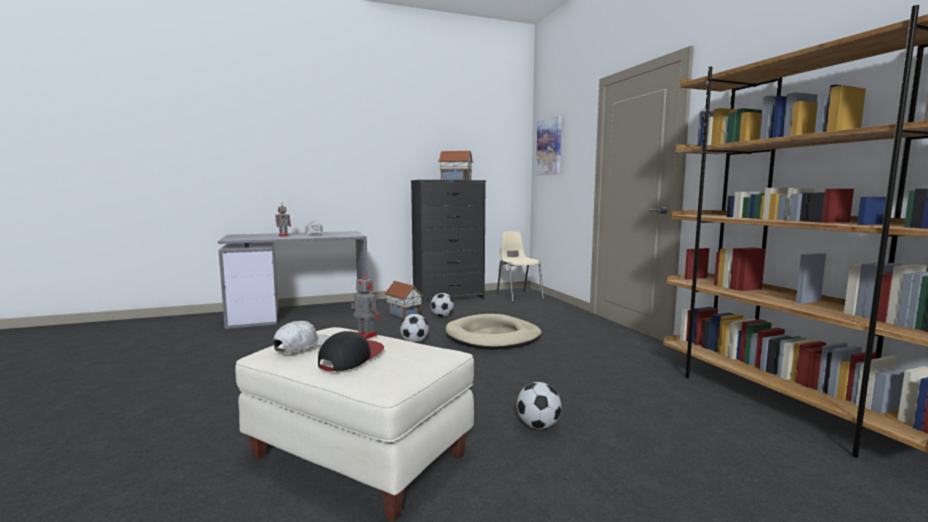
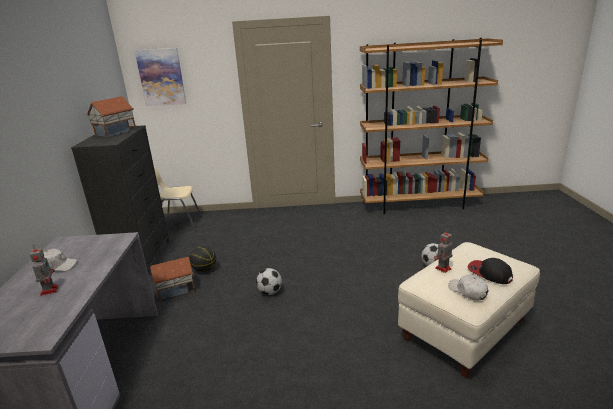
camera: 70 degrees left, 15 degrees up
(442, 316) = (204, 269): football -> basketball
(493, 337) = (282, 254): beige dog bed -> none

